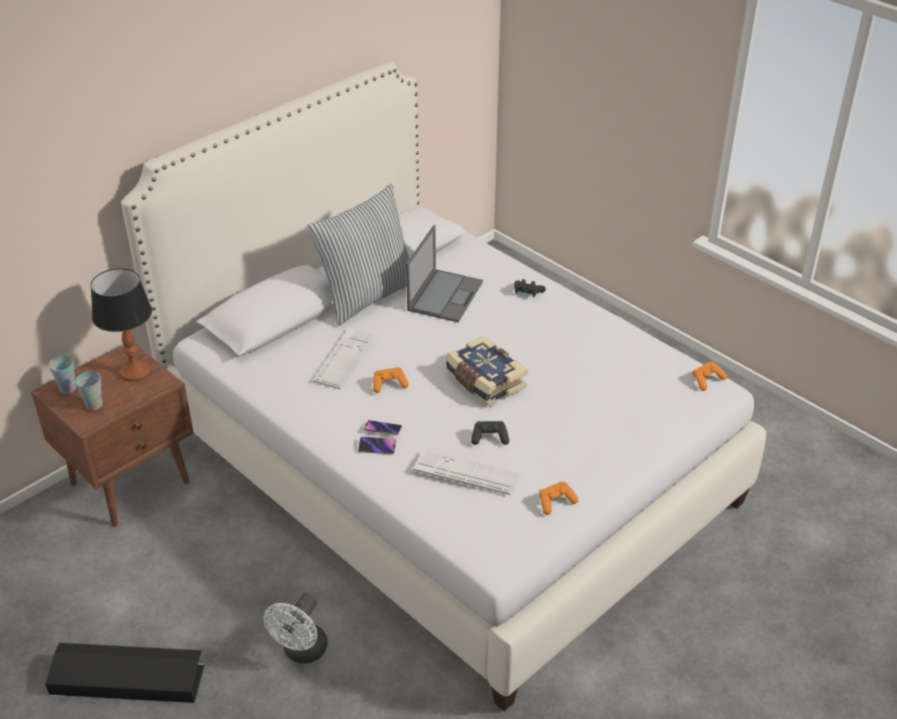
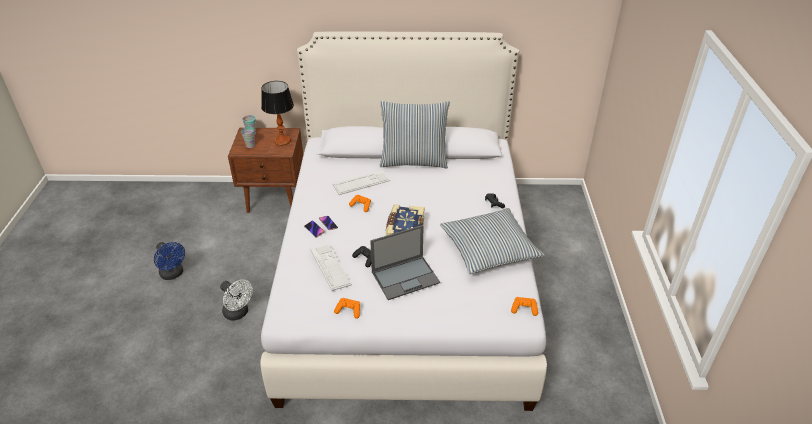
camera: 45 degrees right, 0 degrees up
(127, 678) = (173, 274): black storage box -> blue fan
(302, 652) = (238, 313): white fan -> white fan turned 120 degrees counterclockwise
(445, 295) = (450, 181): laptop -> laptop (406, 277)
(592, 343) = (489, 248): none -> pillow

